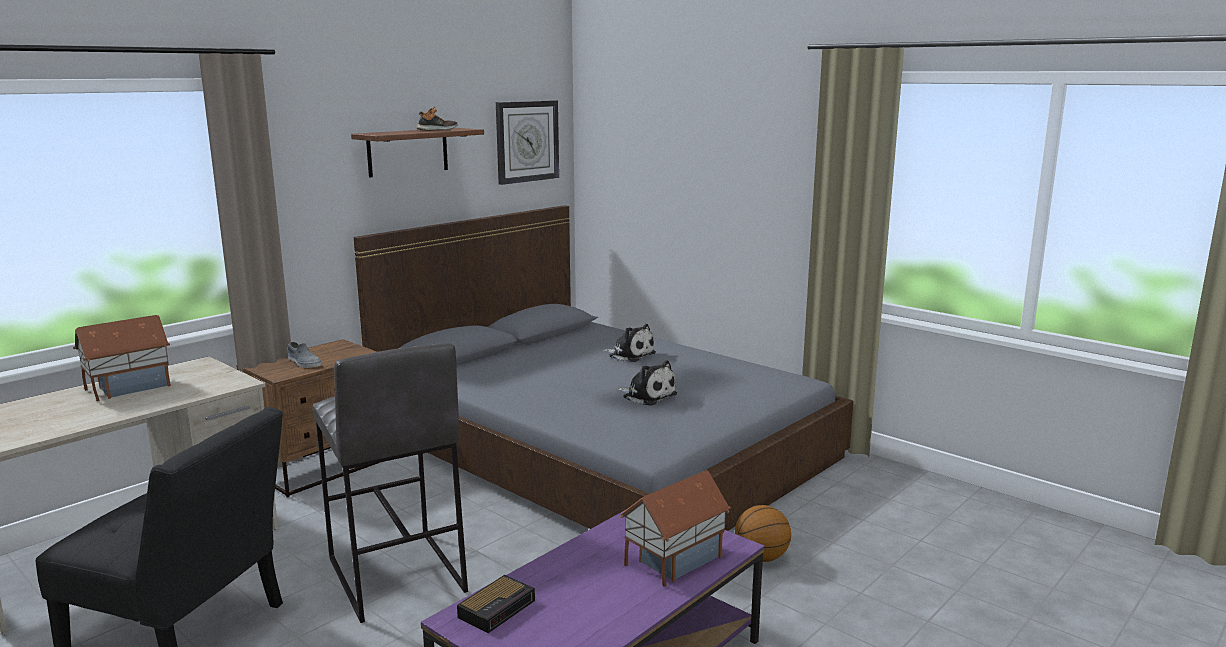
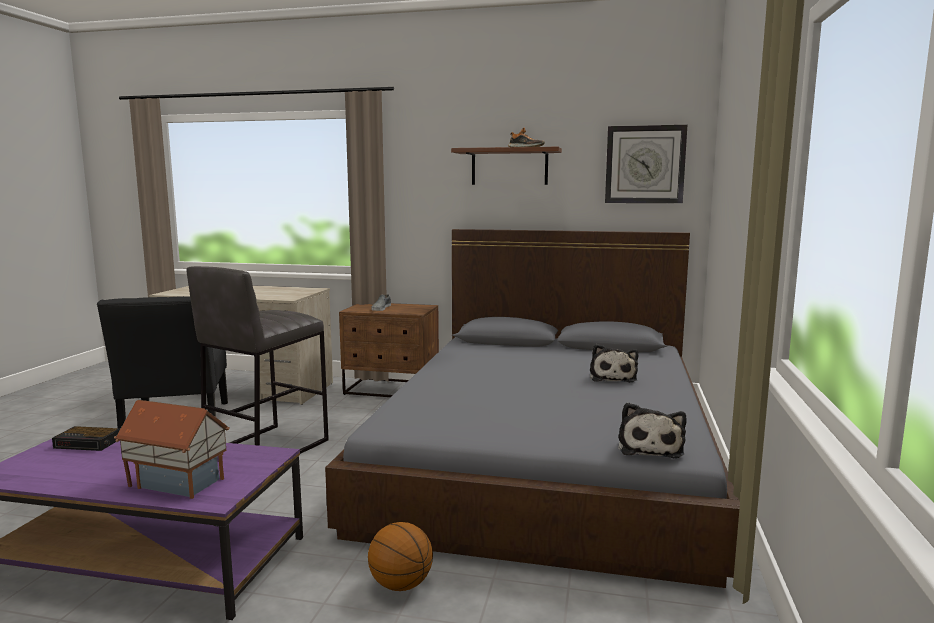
camera: 60 degrees right, 5 degrees down
(127, 387) = (263, 289): toy house -> none
(647, 396) = (515, 401): plush toy -> plush toy (650, 447)

